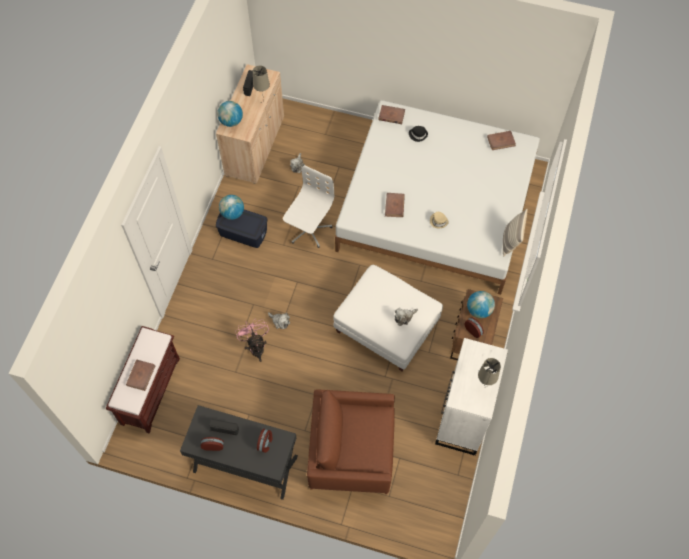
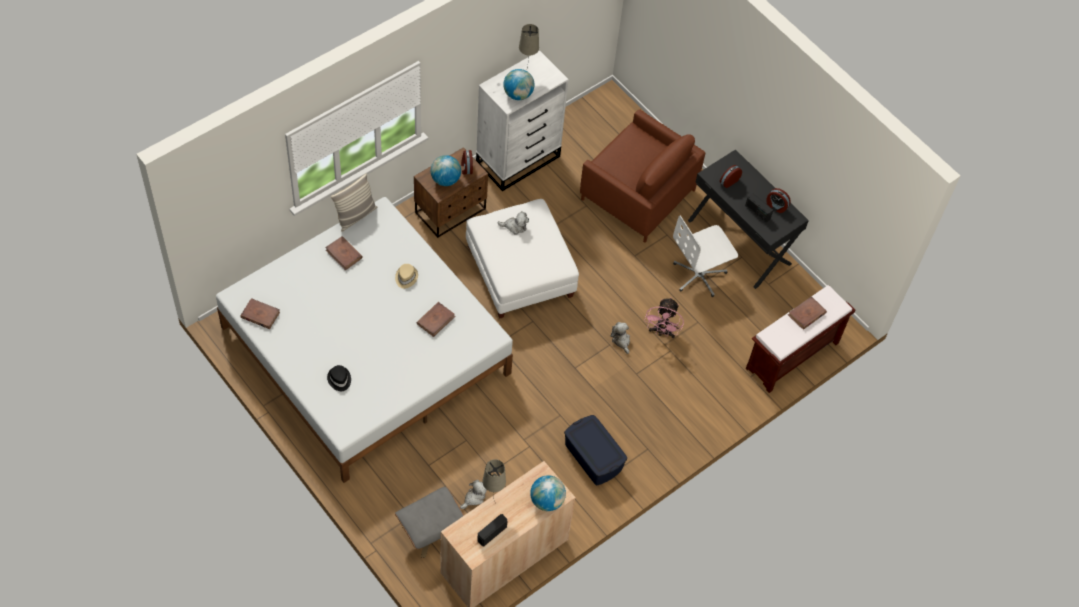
camera: 150 degrees left, 5 degrees down
(232, 213) = (599, 460): globe -> globe (518, 94)
(307, 134) = (430, 531): none -> grey ottoman
(308, 229) = (520, 414): white office chair -> white office chair (699, 275)
(391, 115) = (347, 421): brown book -> brown book (344, 254)

